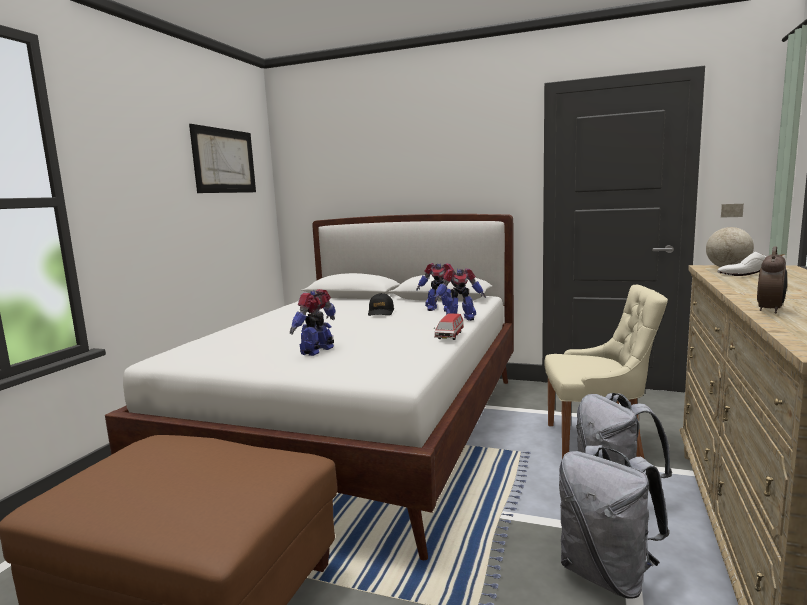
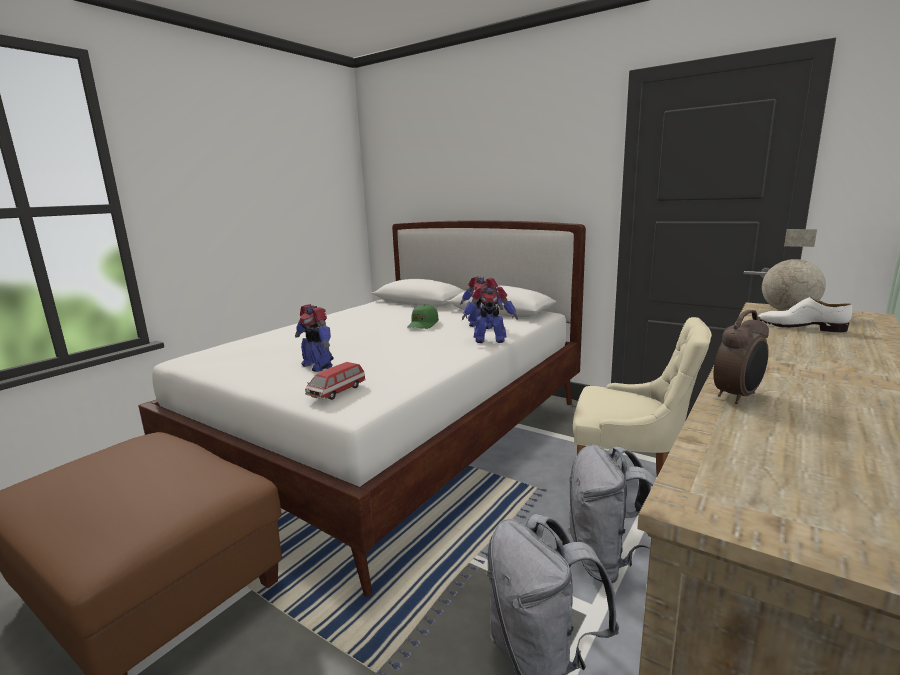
camera: 15 degrees right, 5 degrees up
(224, 161) = (303, 164): picture -> none
(318, 351) = (317, 366): toy robot -> toy robot turned 90 degrees counterclockwise
(381, 312) = (423, 324): black cap -> green cap
(449, 336) = (457, 361): toy car -> toy car (337, 391)

